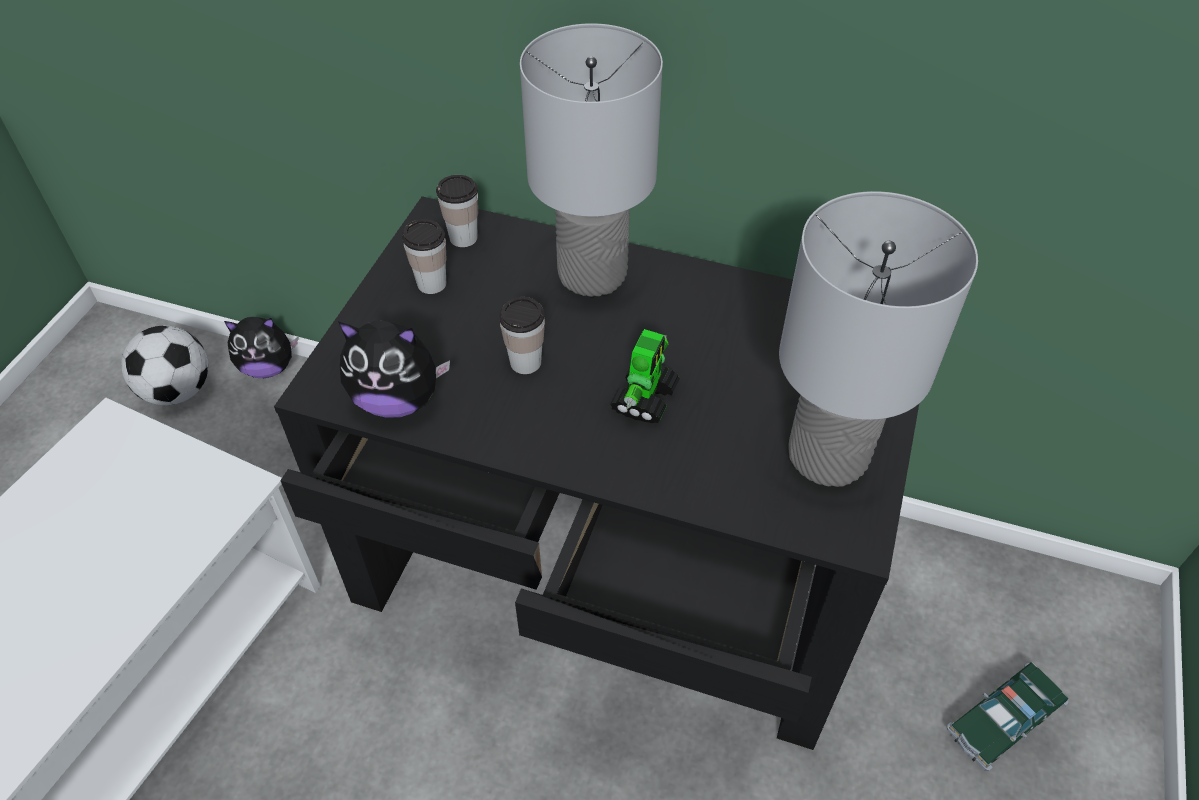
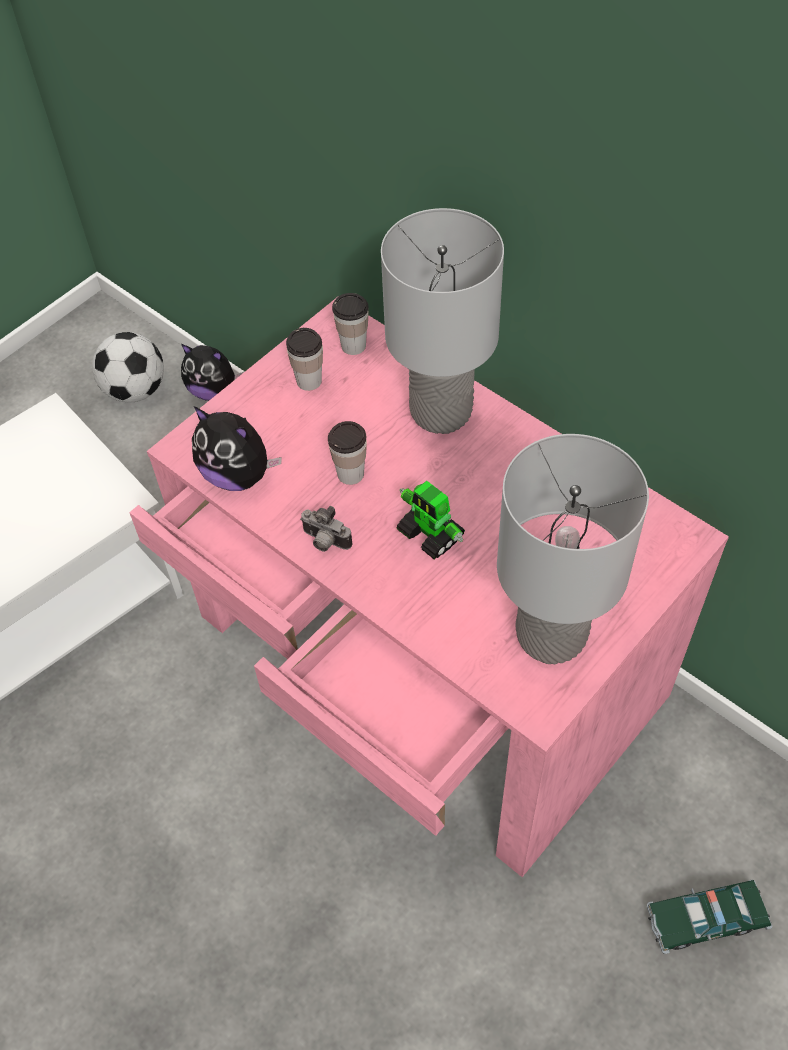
camera: 25 degrees right, 5 degrees up
(533, 440) = (325, 542): none -> camera
(609, 583) = (415, 675): black desk -> pink desk
(645, 397) = (431, 535): toy robot -> toy robot turned 90 degrees clockwise

